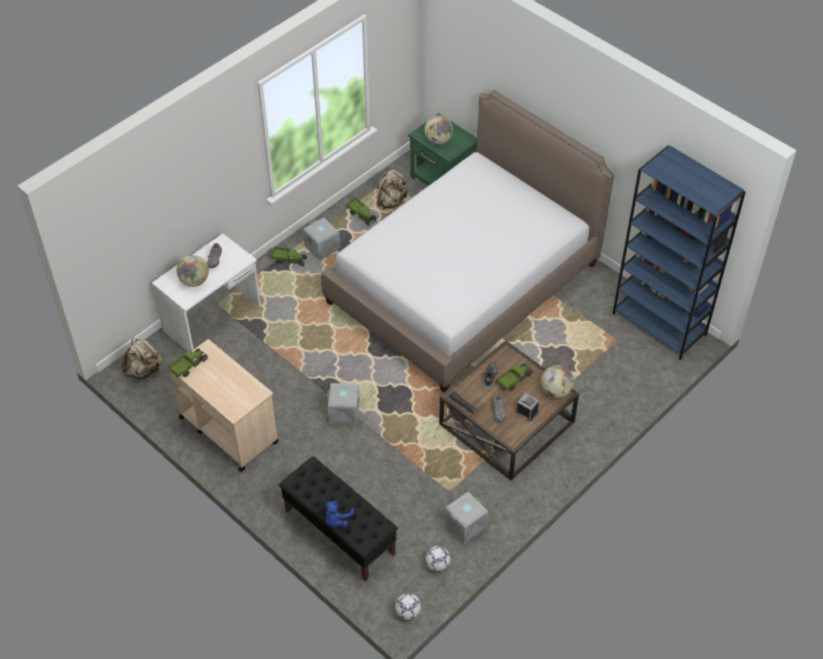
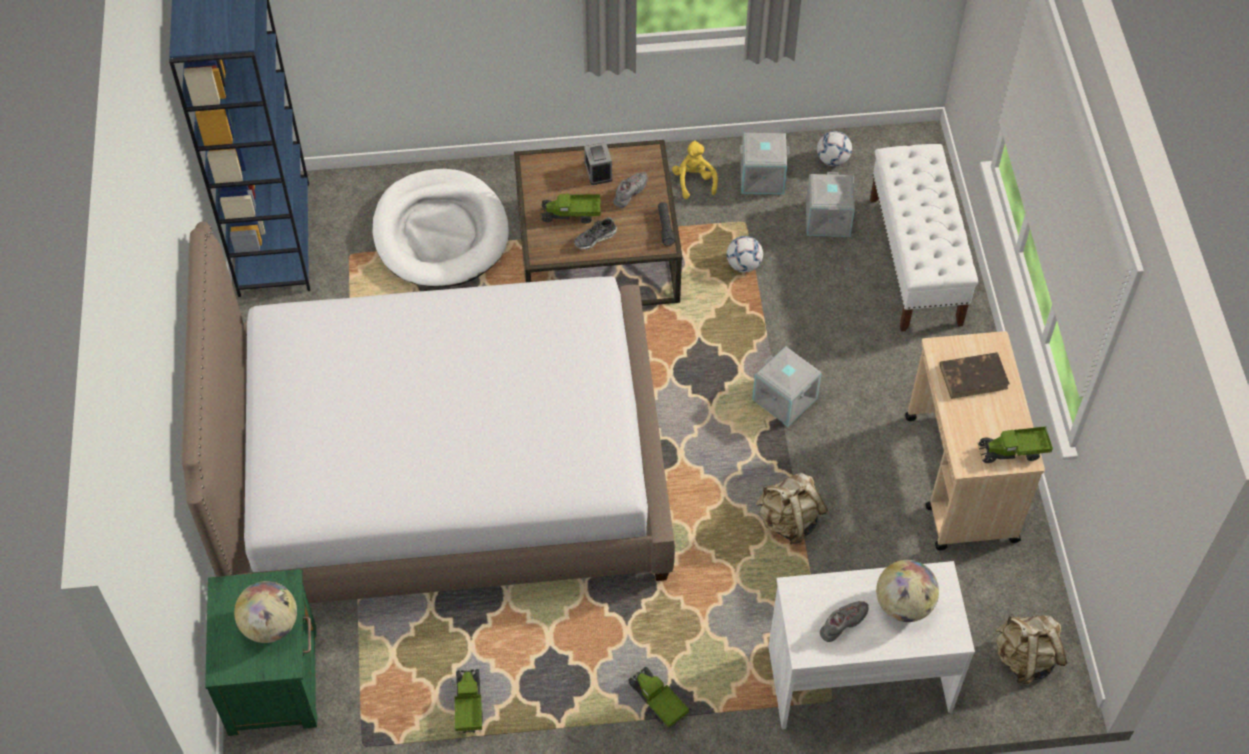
camera: 140 degrees left, 5 degrees up
(233, 390) = (974, 376): none -> brown book
(322, 247) = (584, 687): grey storage box -> grey storage box (826, 218)
(337, 520) = (942, 193): blue plush toy -> none
(339, 532) = (915, 261): black bench -> white bench
(391, 201) = (396, 698): beige backpack -> beige backpack (789, 521)
(408, 612) = (907, 138): football -> football (743, 265)
(498, 496) = (694, 181): none -> yellow plush toy
(556, 391) = (537, 170): globe -> none
(589, 379) = (440, 233): none -> white dog bed

